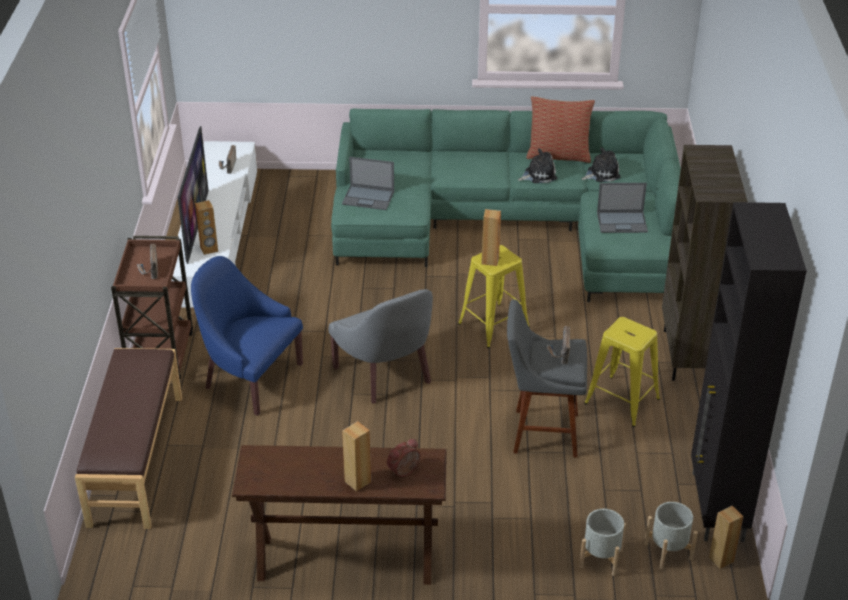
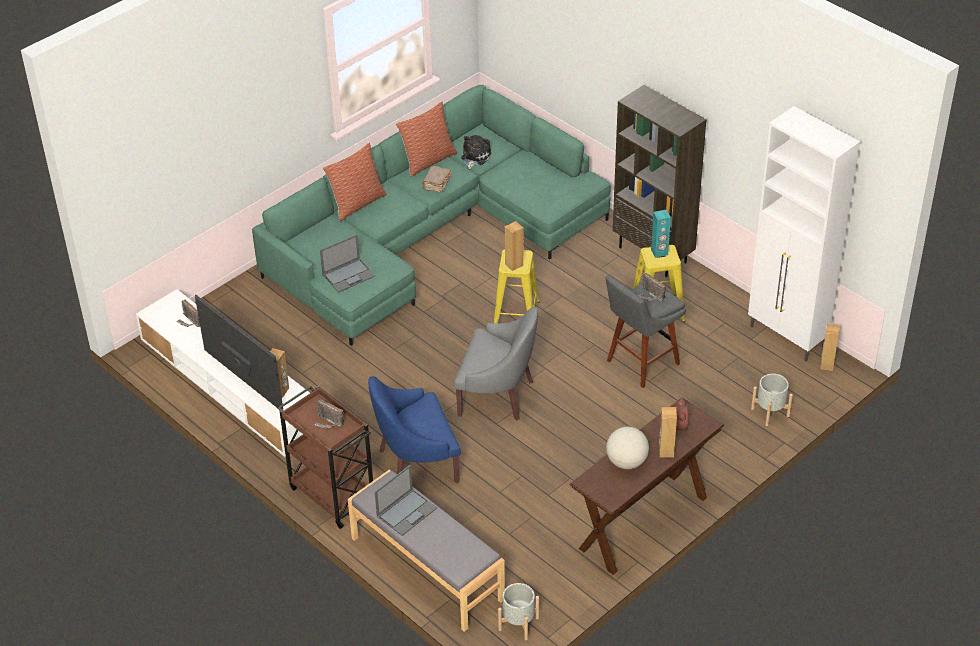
camera: 45 degrees left, 5 degrees up
(135, 459) = (426, 569): brown bench -> grey bench
(311, 464) = (626, 462): none -> globe
(455, 153) = (357, 203): none -> pillow
(538, 175) = (436, 184): plush toy -> brown book
(622, 222) = (537, 184): laptop -> laptop (407, 512)
(633, 329) = (659, 252): none -> turquoise speaker
(668, 551) = (797, 381): grey planter -> grey planter (519, 624)
(717, 507) = (787, 337): black cabinet -> white cabinet

